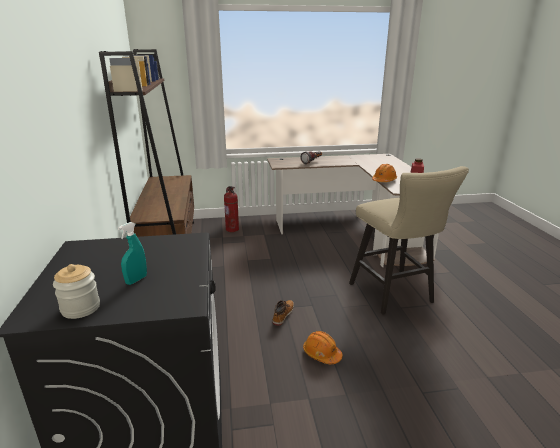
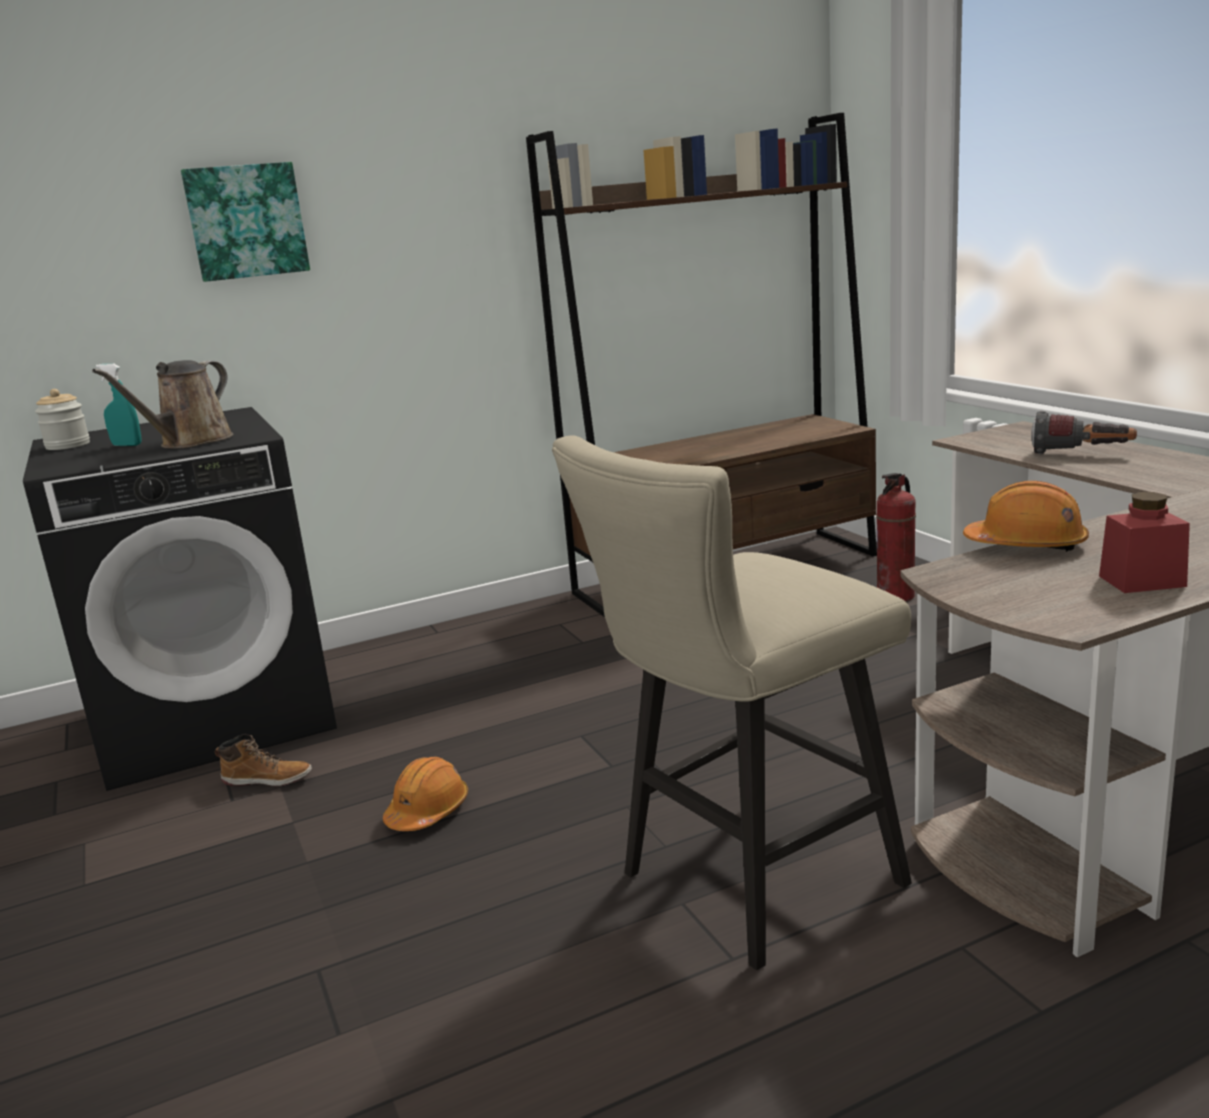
camera: 75 degrees right, 5 degrees down
(39, 106) = (246, 221): none -> picture
(173, 257) = (191, 442): none -> brown watering can
(282, 315) = (550, 740): boot -> boot (268, 779)

